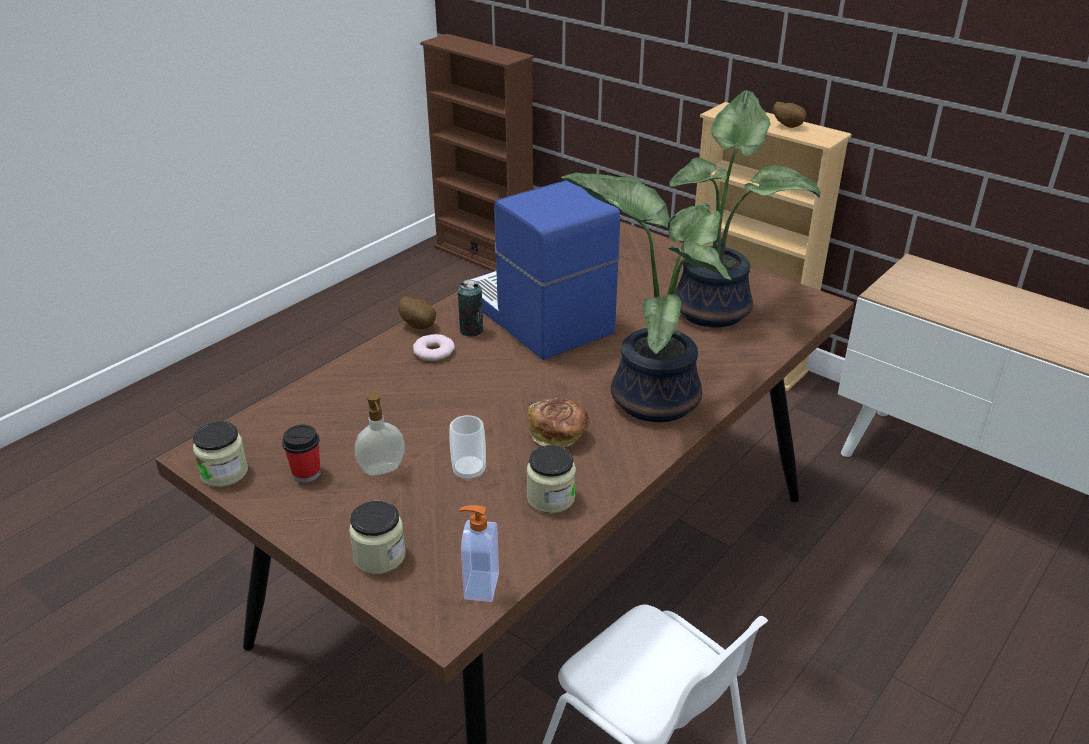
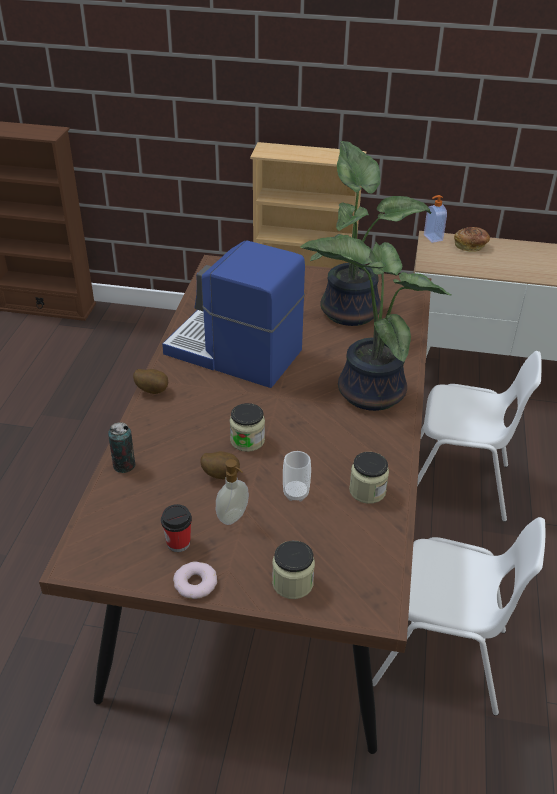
camera: 30 degrees left, 5 degrees up
(224, 472) = (111, 569): jar -> jar (247, 440)
(433, 352) = (184, 408): donut -> donut (195, 583)
(471, 330) = (196, 381): can -> can (124, 465)
(480, 586) = (378, 573): soap dispenser -> soap dispenser (432, 238)
(558, 435) = (331, 442): bread -> bread (470, 246)
(788, 126) = (321, 154): potato -> potato (221, 474)
(819, 592) = (458, 485): none -> white chair

